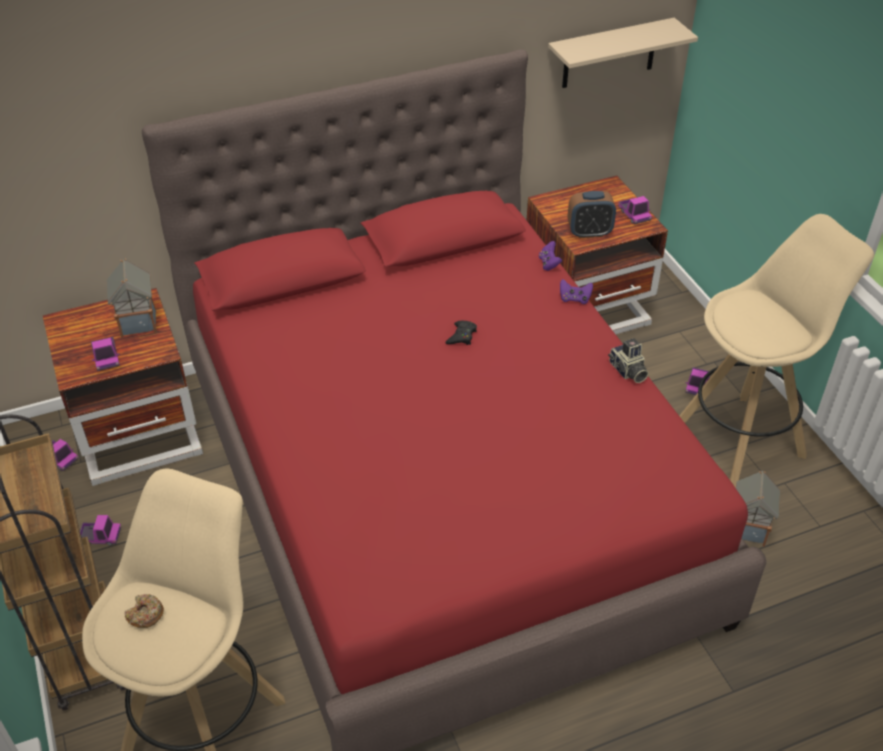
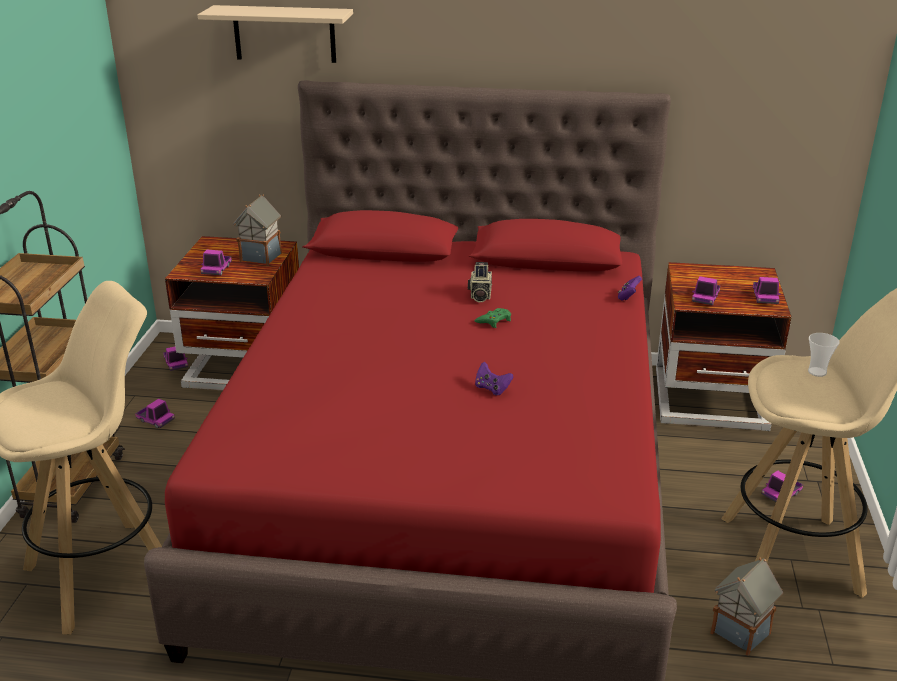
camera: 30 degrees right, 15 degrees down
(145, 615) = (47, 402): donut -> none
(461, 336) = (494, 321): black game controller -> green game controller
(574, 299) = (628, 325): purple game controller -> purple game controller (492, 389)
(589, 232) = (705, 298): alarm clock -> toy truck
(609, 54) = (773, 127): beige shelf -> beige shelf (284, 34)
(627, 371) = (628, 387): camera -> camera (479, 295)
(755, 301) = (817, 372): none -> cup

